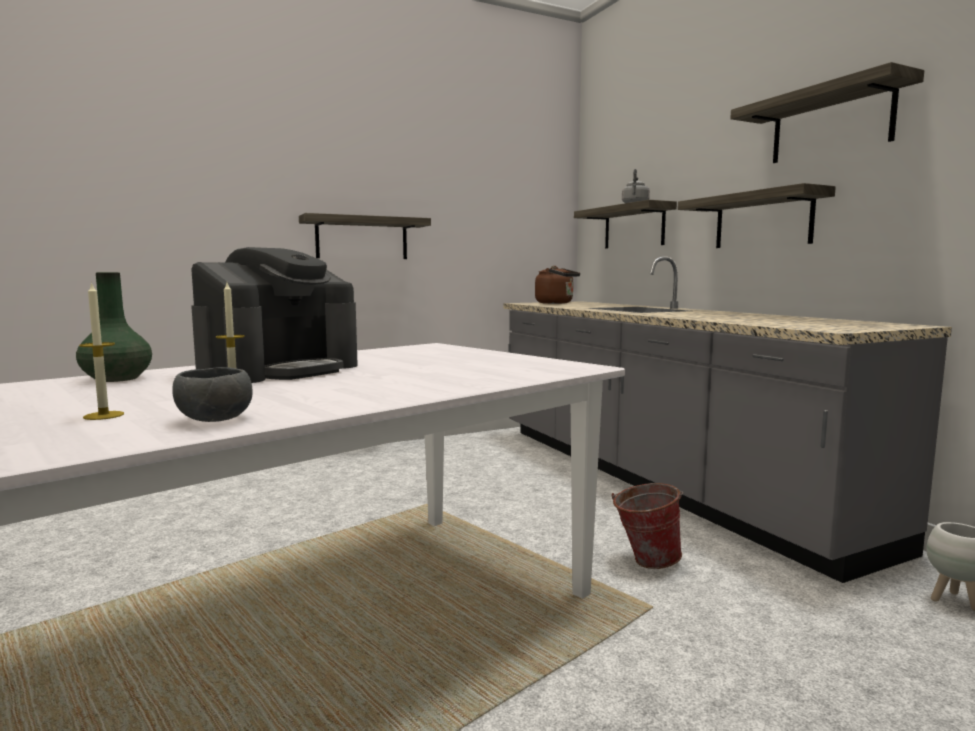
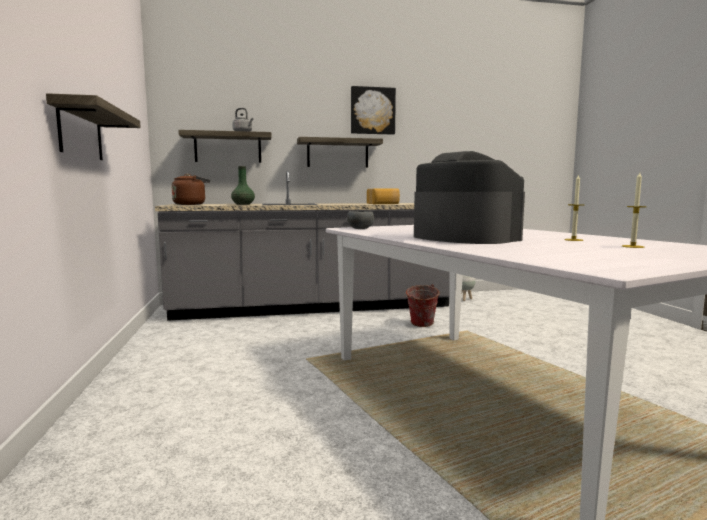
camera: 75 degrees left, 0 degrees up
(116, 379) = (508, 250): green vase -> green vase (243, 204)
(213, 420) = (624, 240): grey bowl -> grey bowl (360, 229)
(734, 319) = (383, 204): none -> bread
(830, 124) = (372, 111): shelf -> picture

